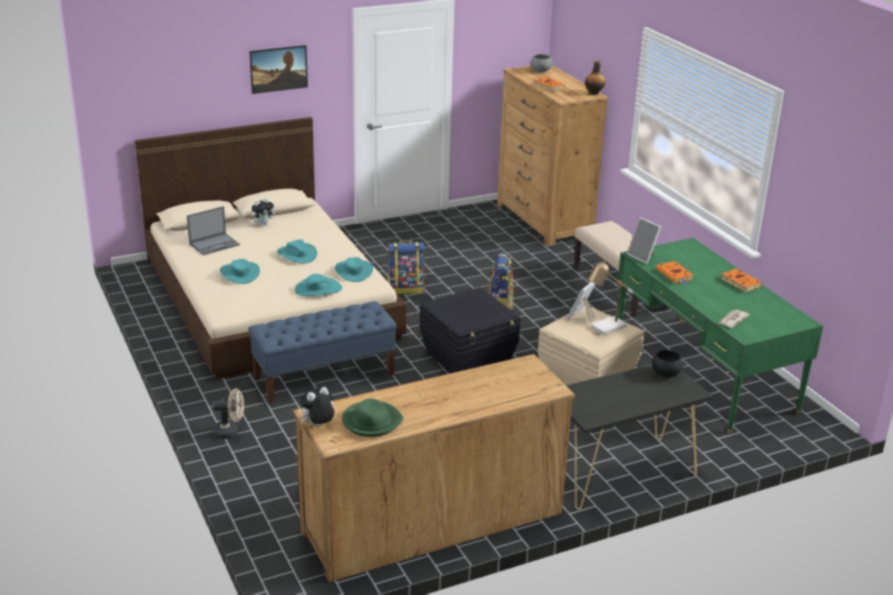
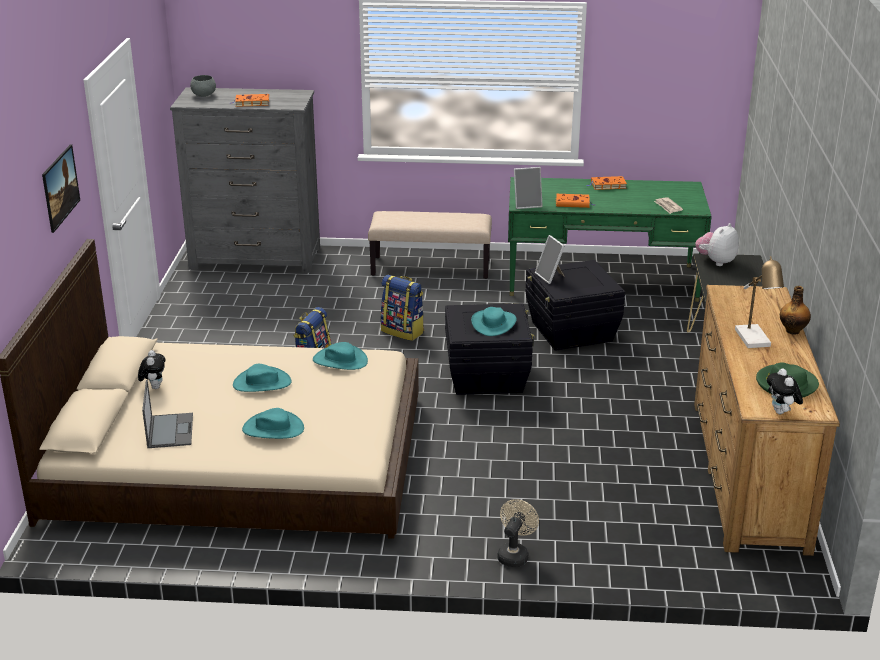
camera: 60 degrees left, 0 degrees up
(318, 289) = (362, 390): turquoise hat -> turquoise hat (494, 323)
(324, 376) = (449, 465): blue bench -> none
(544, 220) = (256, 258): brown dresser -> grey dresser
(585, 379) = (571, 332): beige storage box -> black storage box
(594, 93) = (297, 92): bottle -> bottle (793, 330)
(605, 328) = (580, 273): table lamp -> table lamp (755, 341)
(665, 374) = (716, 261): black bowl -> plush toy

